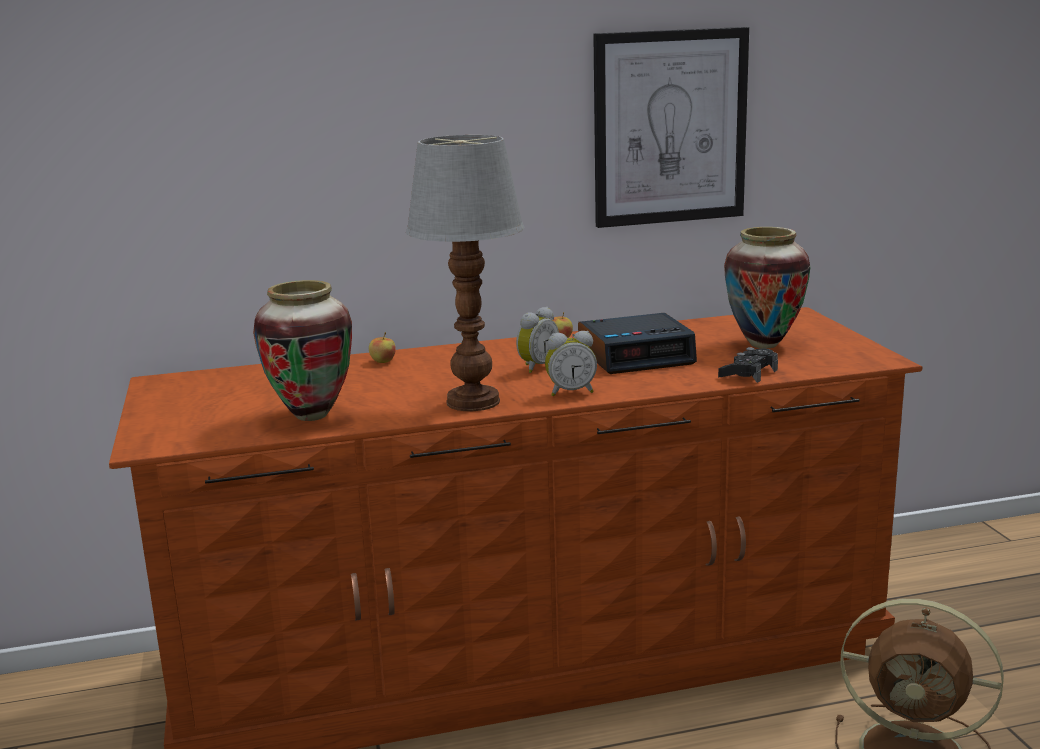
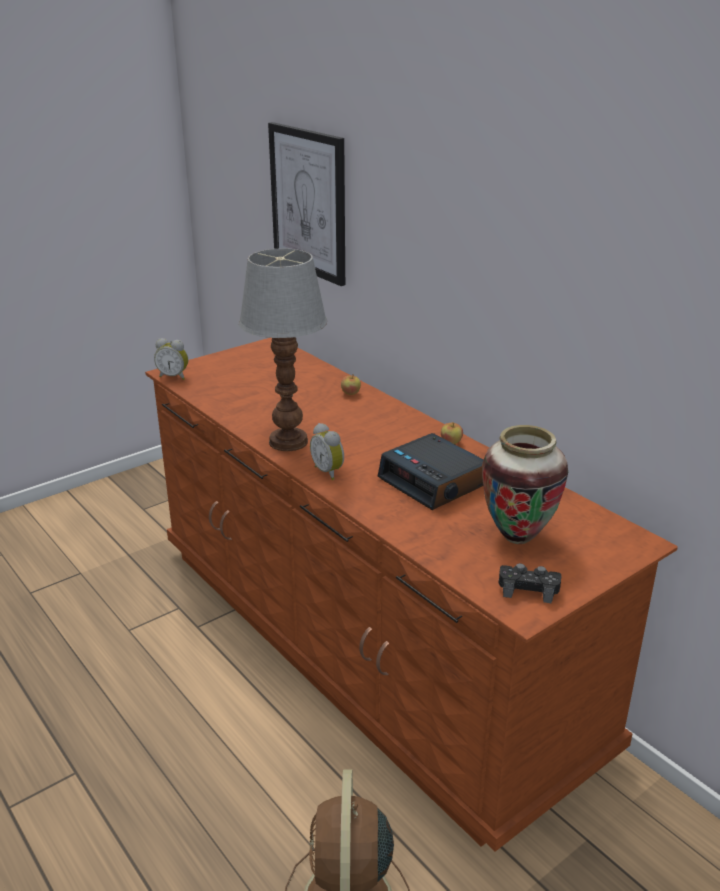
camera: 65 degrees right, 10 degrees up
(312, 415) = (236, 399): vase -> none
(536, 367) = (377, 447): alarm clock -> alarm clock (174, 376)
(669, 127) = (582, 304): picture -> picture (308, 203)
(748, 373) = (425, 541): black game controller -> black game controller (528, 588)

